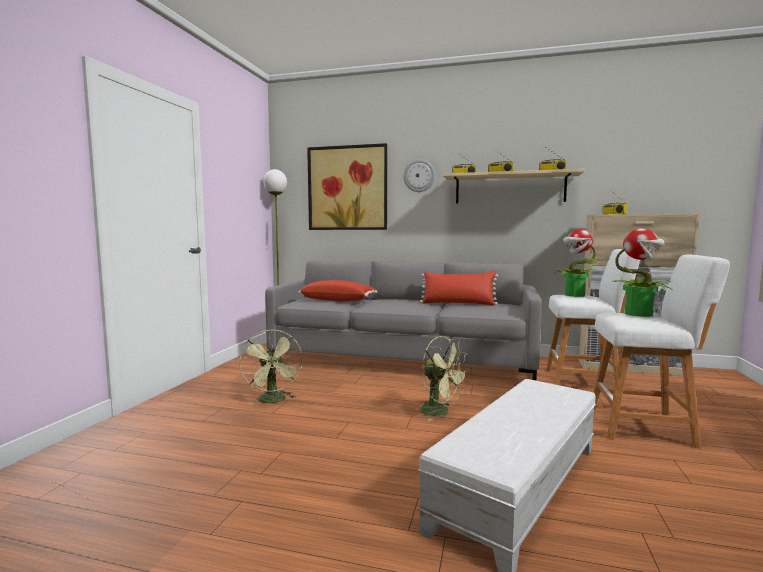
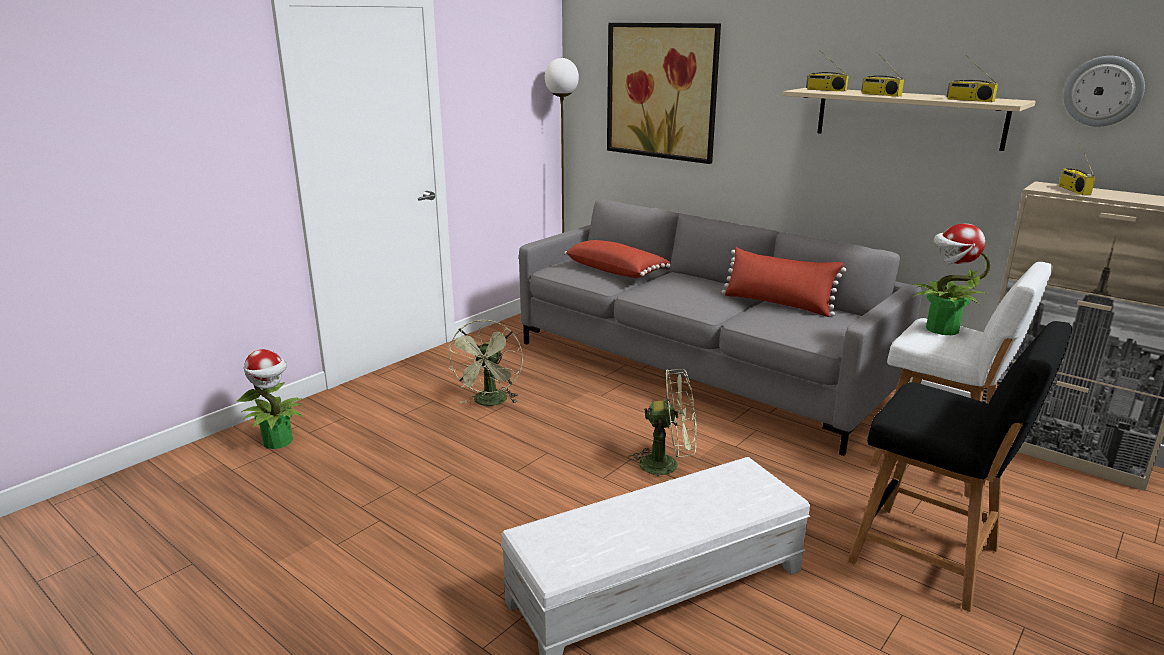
camera: 25 degrees right, 15 degrees up
(419, 176) = (765, 81): wall clock -> wall clock (1103, 91)
(441, 412) = (667, 465): green fan -> green fan turned 60 degrees counterclockwise
(639, 314) = (949, 401): potted plant -> potted plant (279, 441)
(645, 426) = (932, 558): white stool -> black stool

